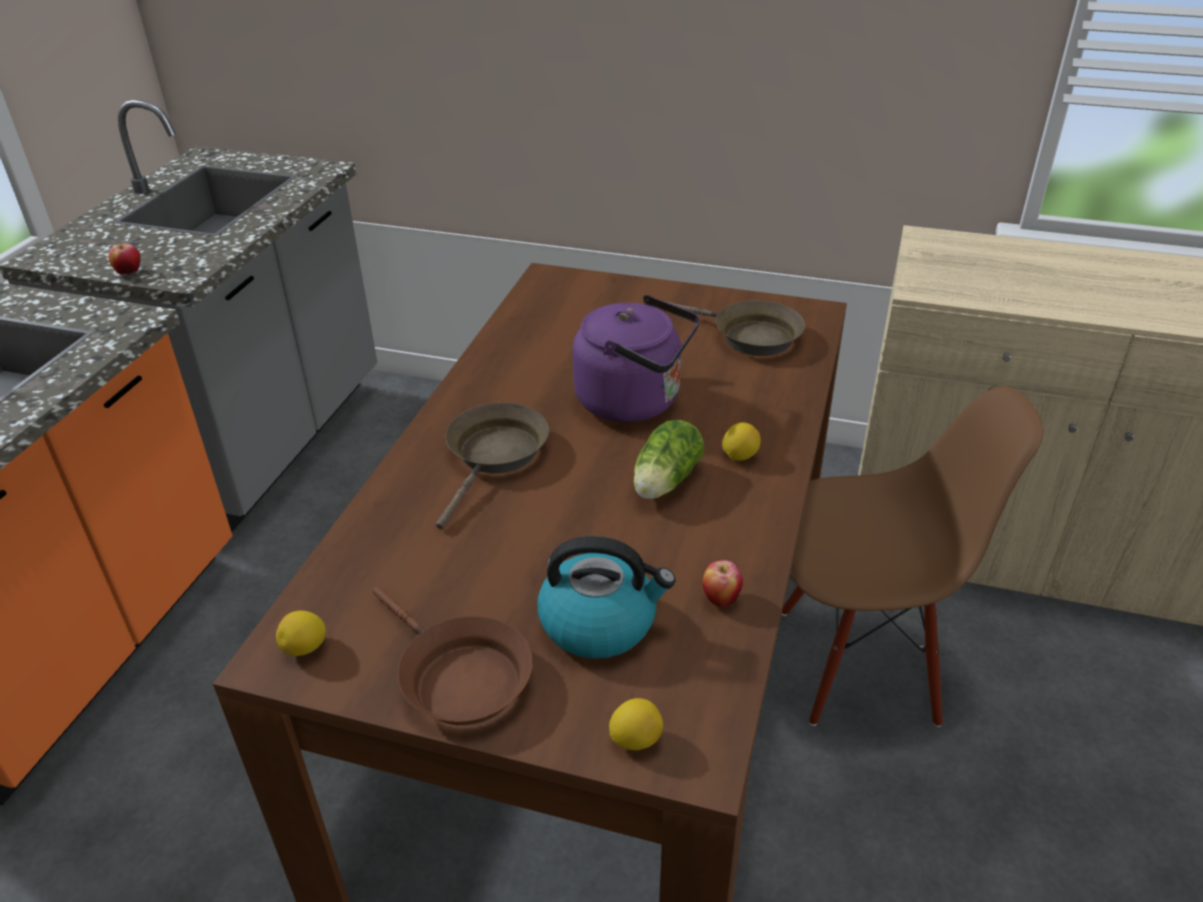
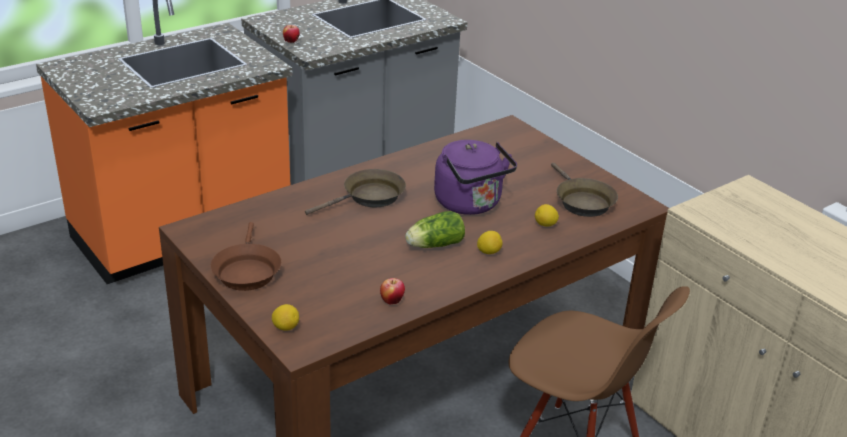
camera: 35 degrees right, 5 degrees down
(305, 648) = (203, 231): lemon -> lemon (545, 225)
(600, 622) = (327, 282): kettle -> none

